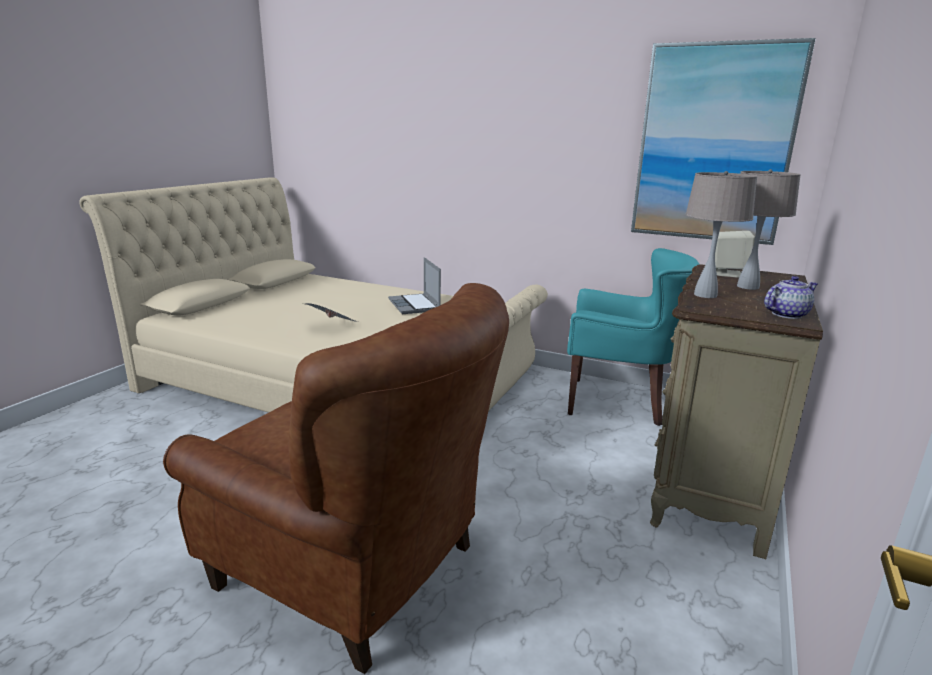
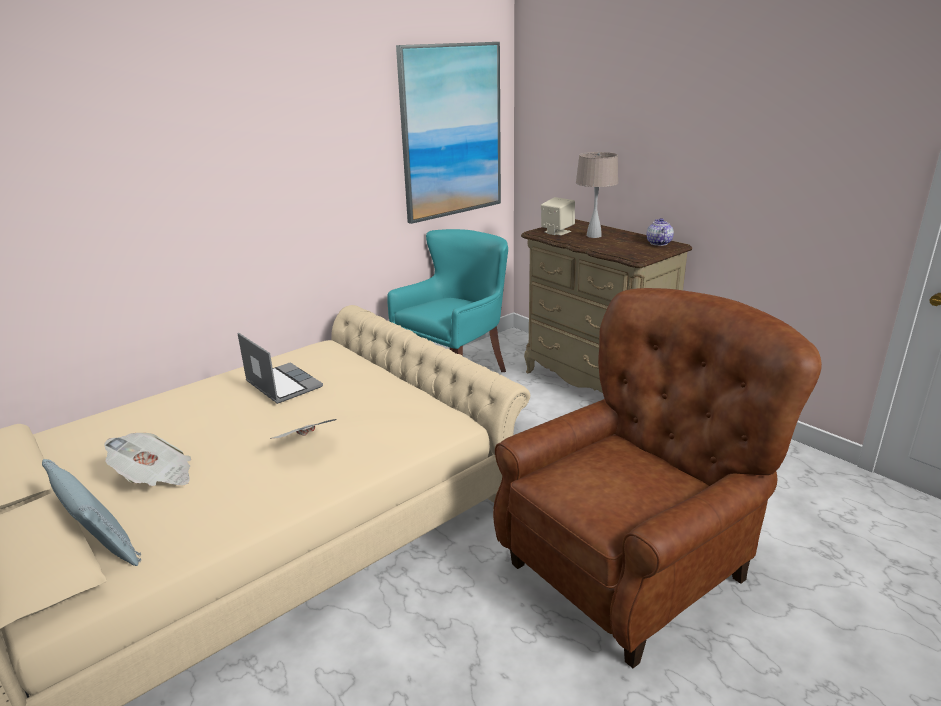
camera: 65 degrees left, 5 degrees up
(220, 309) = (100, 542): none -> blue pillow
(284, 305) = (155, 477): none -> newspaper
(415, 305) = (282, 385): laptop -> laptop turned 135 degrees counterclockwise
(705, 295) = (608, 249): beige table lamp -> none

